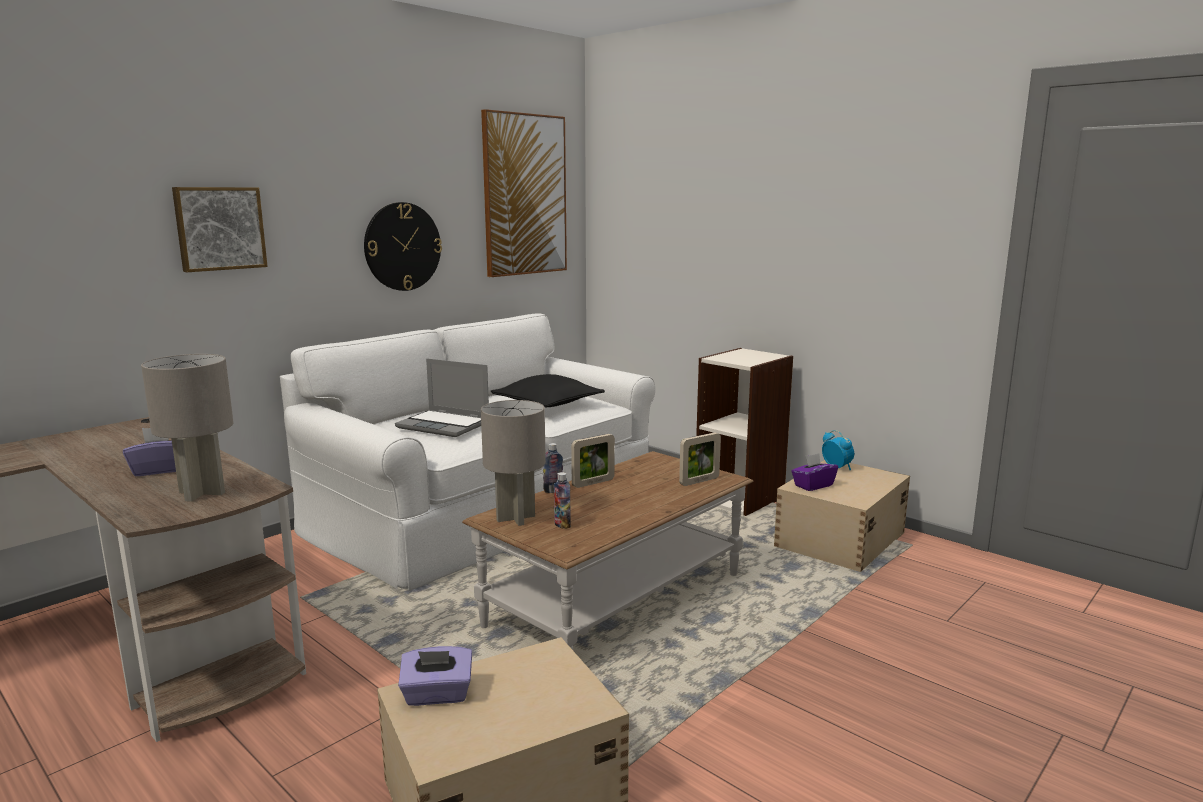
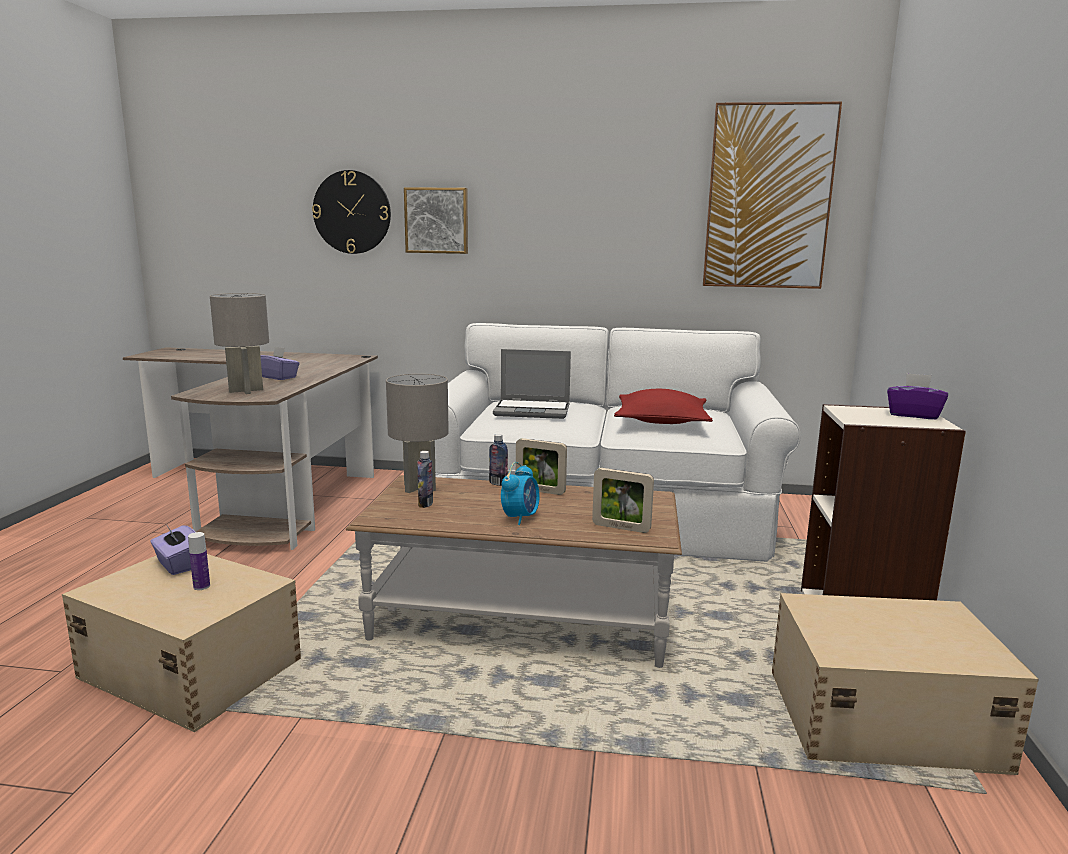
camera: 55 degrees right, 0 degrees up
(402, 246) = (601, 246): wall clock -> wall clock (352, 212)
(445, 425) = (533, 411): laptop -> laptop turned 75 degrees counterclockwise
(516, 688) = (201, 586): none -> bottle
(548, 404) = (661, 421): black pillow -> red pillow
(813, 485) = (834, 612): purple tissue box -> purple tissue box (913, 415)
(837, 467) = (936, 615): alarm clock -> alarm clock (520, 517)

